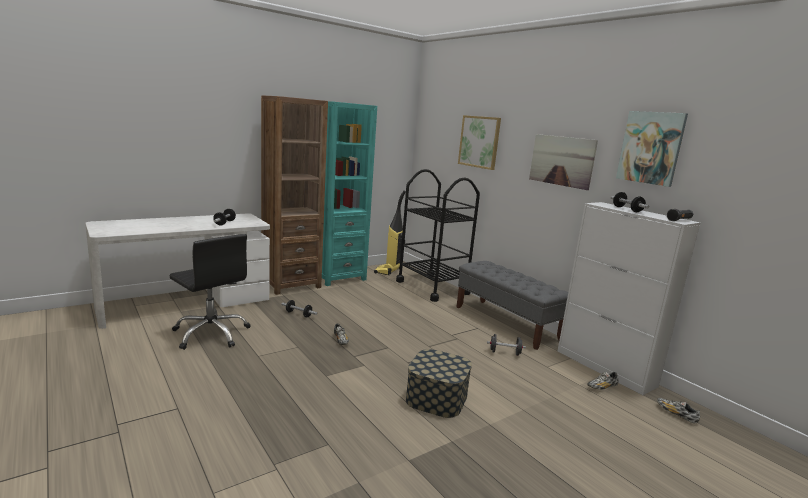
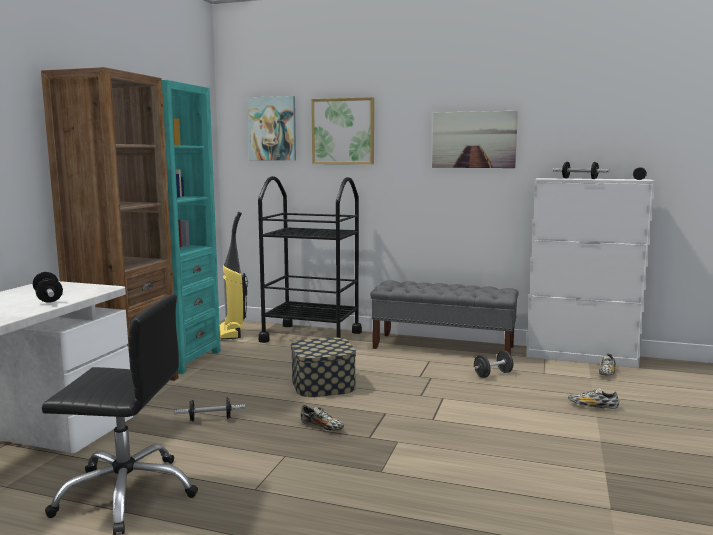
camera: 35 degrees left, 5 degrees down
(436, 398) = (521, 440): storage box -> storage box (323, 384)
(651, 148) = (582, 112): picture -> picture (272, 129)
(676, 414) = (679, 373): shoe -> shoe (592, 407)

